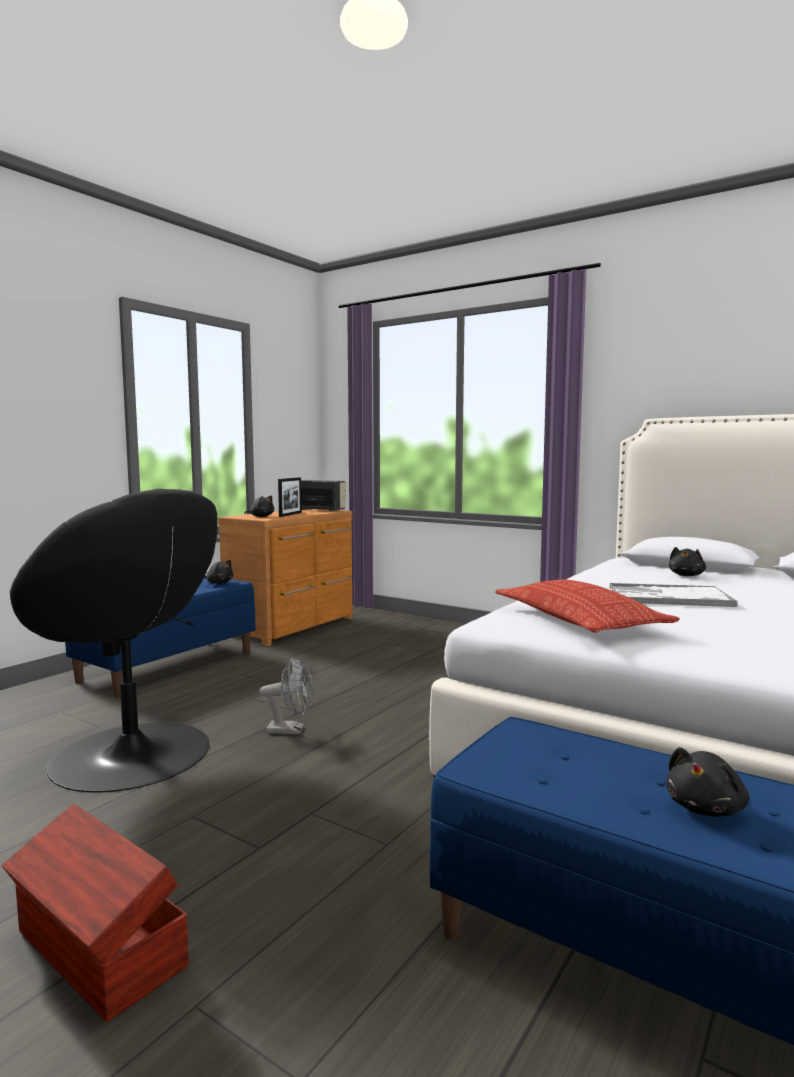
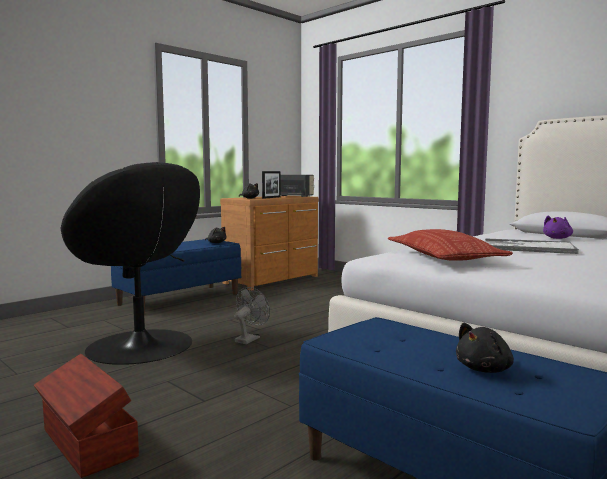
camera: 10 degrees right, 0 degrees up
(291, 730) = (249, 339): grey fan -> grey fan turned 75 degrees counterclockwise
(686, 575) = (557, 238): black plush toy -> purple plush toy

